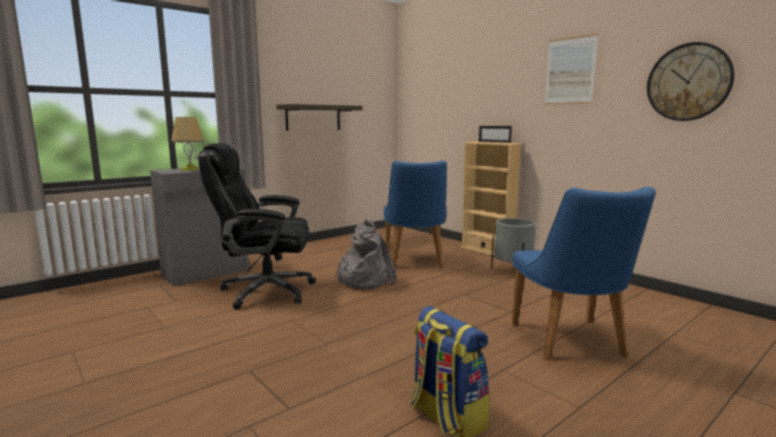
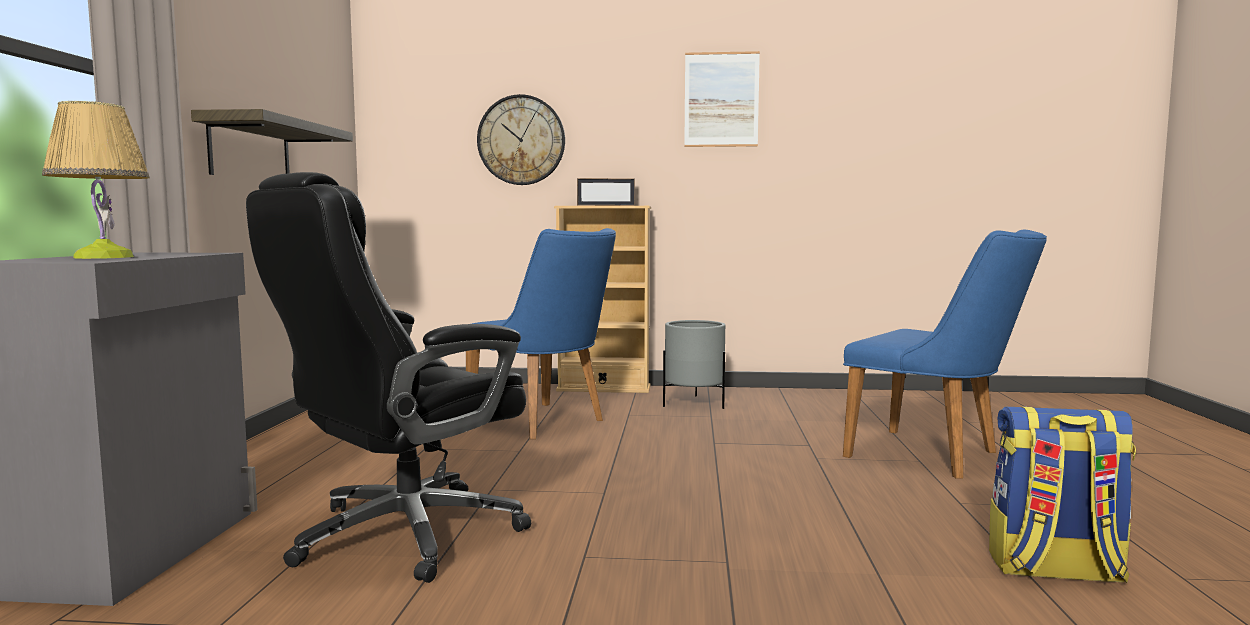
camera: 45 degrees left, 5 degrees down
(364, 280) = (537, 465): grey backpack -> none
(688, 82) = (878, 123): wall clock -> wall clock (521, 140)

